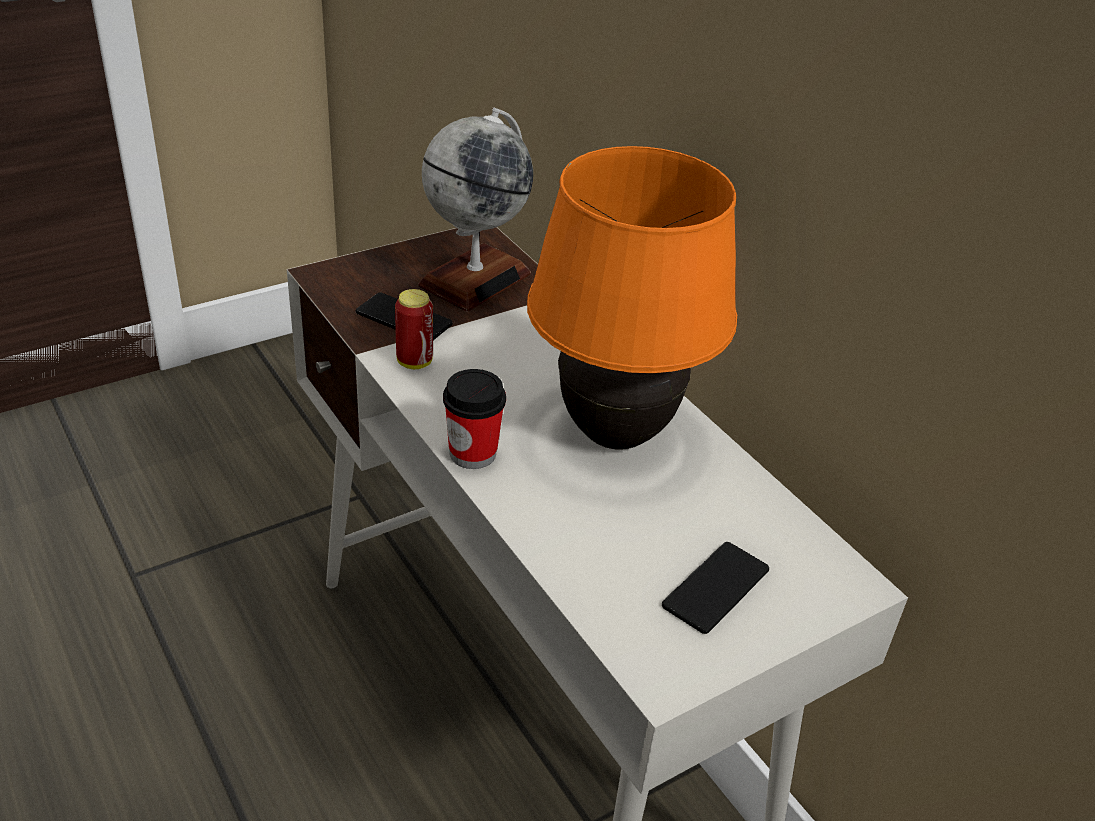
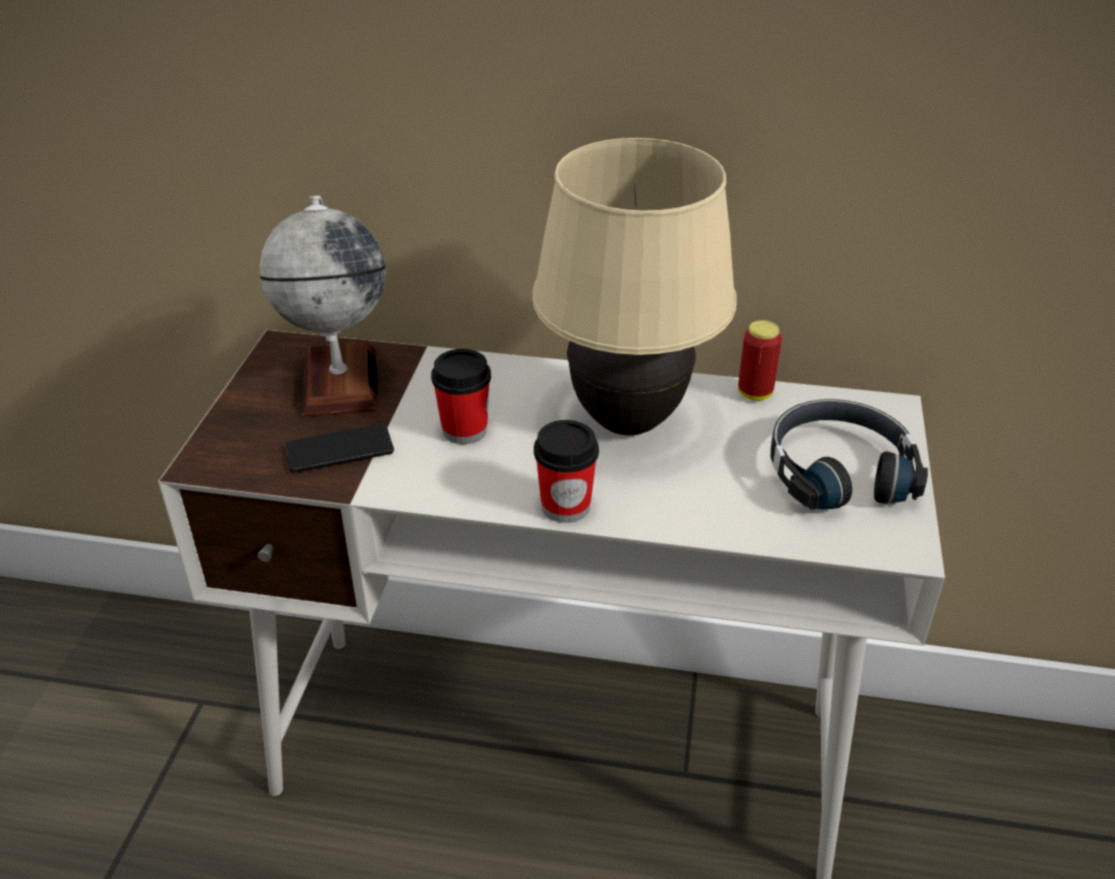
camera: 45 degrees left, 0 degrees up
(414, 362) = (407, 475): can -> can (755, 393)
(496, 360) = (464, 430): none -> cup
(616, 433) = (627, 420): orange table lamp -> beige table lamp
(716, 588) = (838, 470): phone -> black headphones

